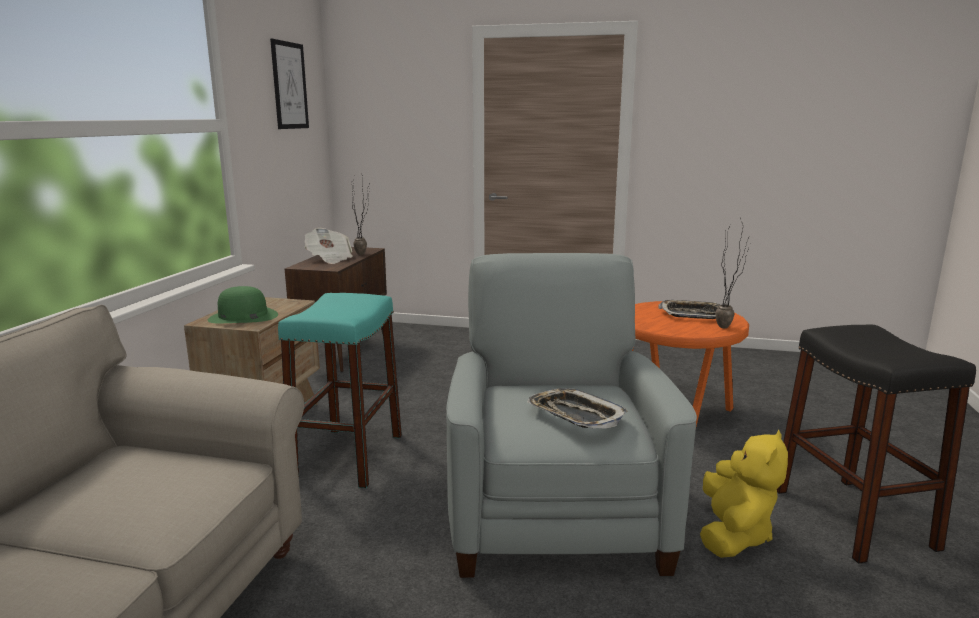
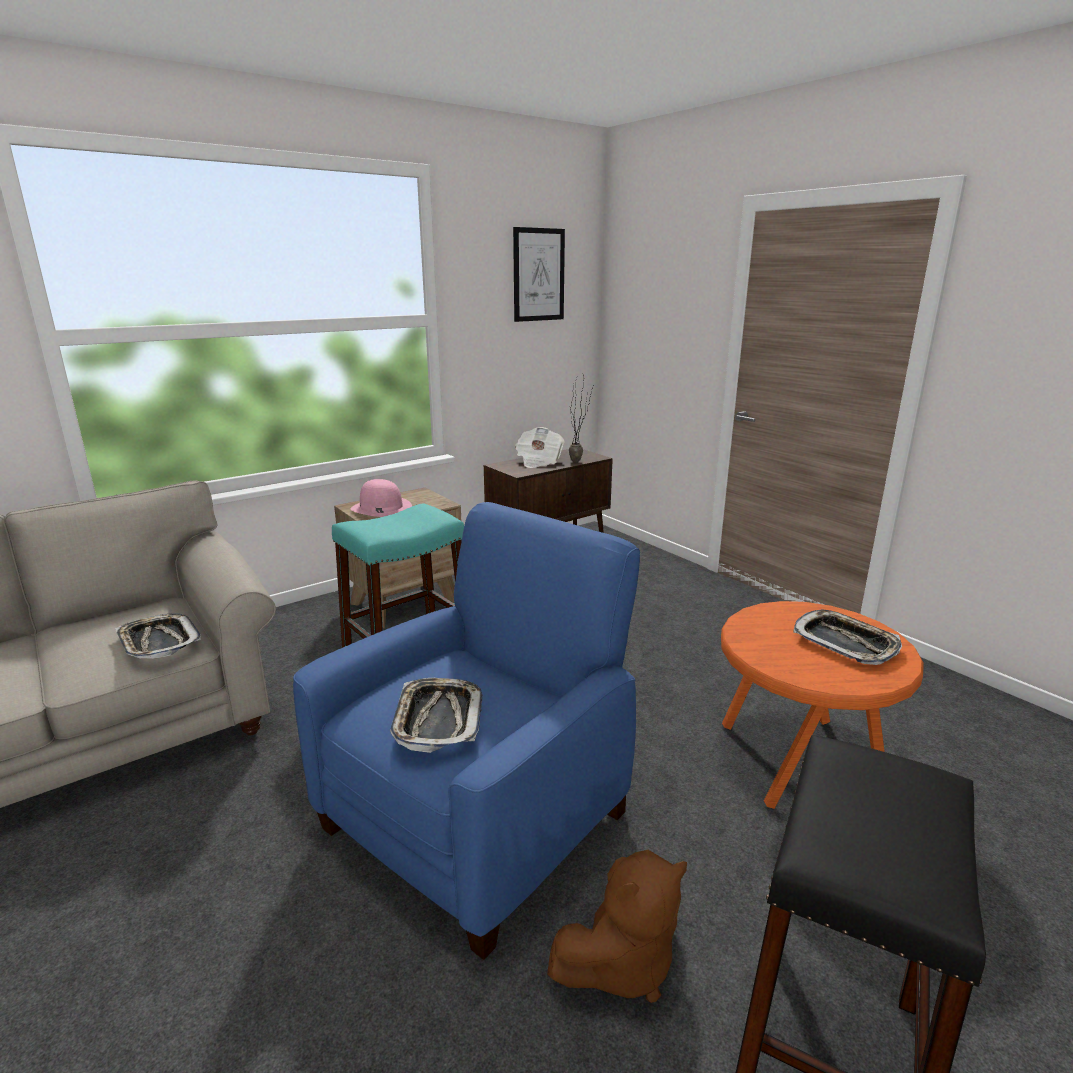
camera: 40 degrees right, 5 degrees up
(196, 474) = (159, 642): none -> tray
(243, 317) = (381, 508): green hat -> pink hat
(555, 514) = (480, 817): grey armchair -> blue armchair
(729, 327) = (859, 682): potted plant -> none
(733, 534) = (621, 962): yellow plush toy -> brown plush toy

